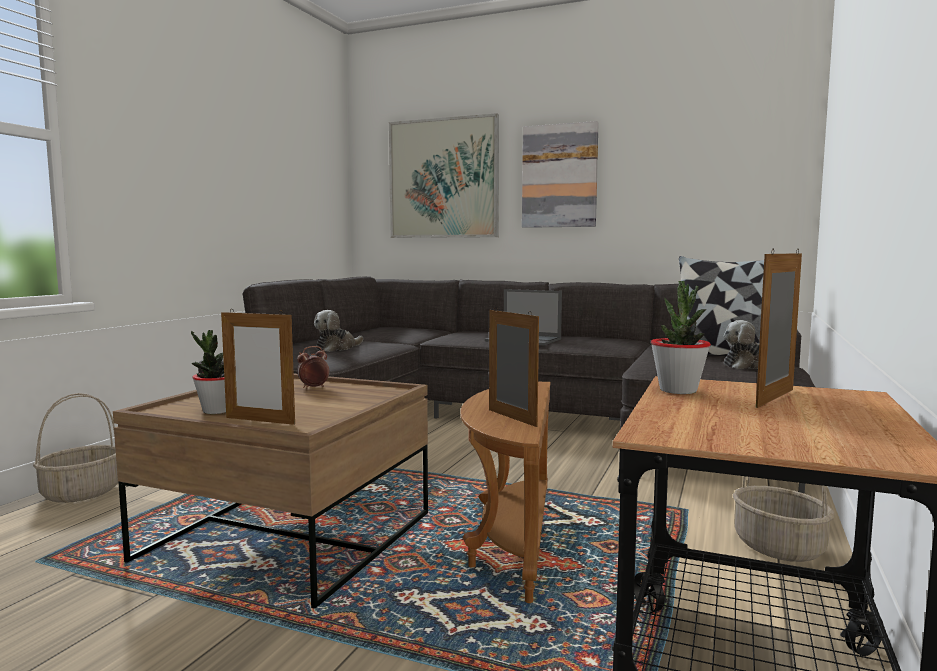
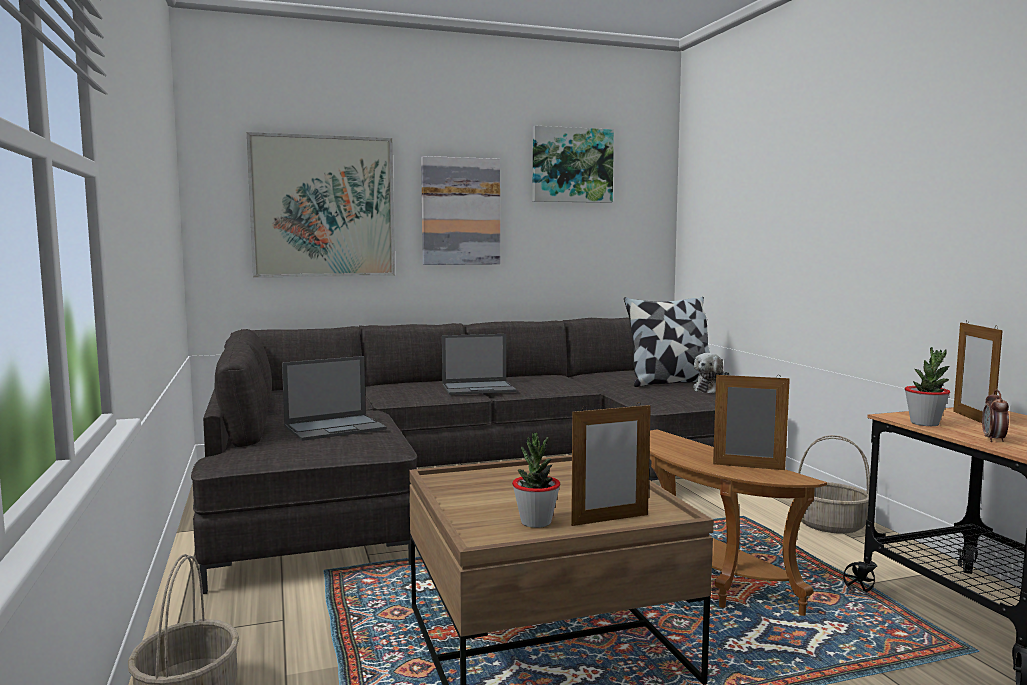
camera: 40 degrees left, 0 degrees up
(313, 387) = (516, 477): alarm clock -> alarm clock (993, 440)
(337, 348) = (336, 428): plush toy -> laptop
(680, 120) = (572, 165): none -> picture

